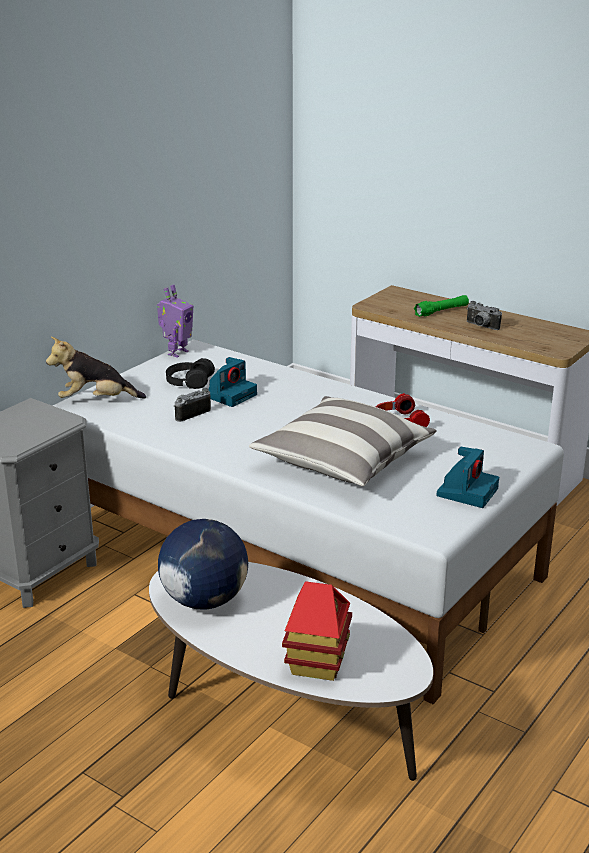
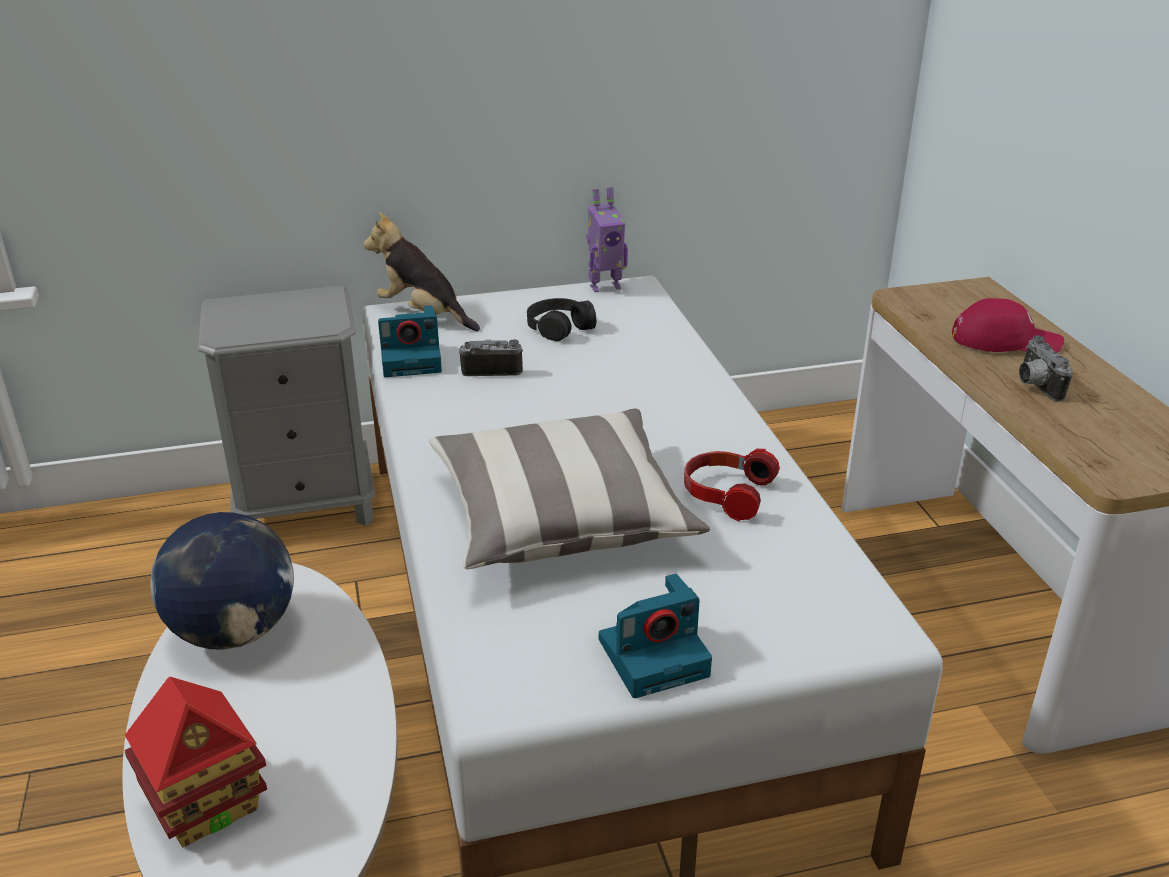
camera: 40 degrees right, 5 degrees up
(230, 394) = (576, 363): camera -> camera (413, 360)
(441, 311) = (1005, 340): green flashlight -> red cap

